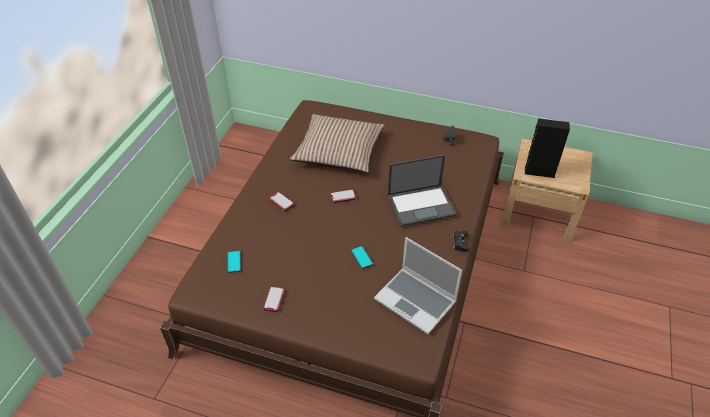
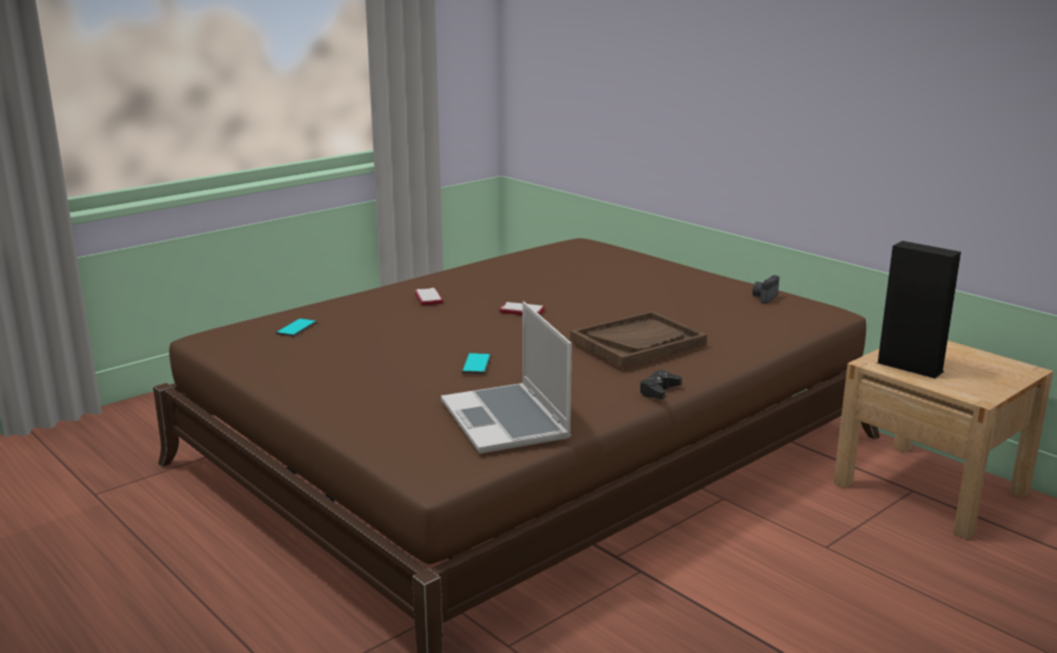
camera: 30 degrees right, 25 degrees down
(274, 299) = (301, 368): phone -> none
(339, 151) = (571, 279): pillow -> none
(422, 205) = (638, 342): laptop -> brown tray

